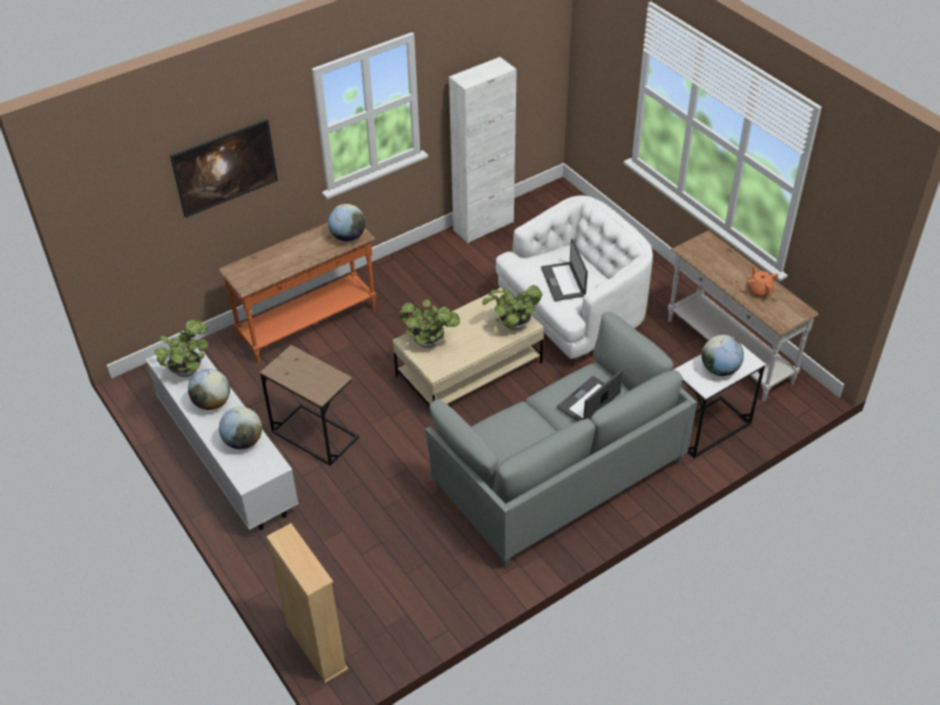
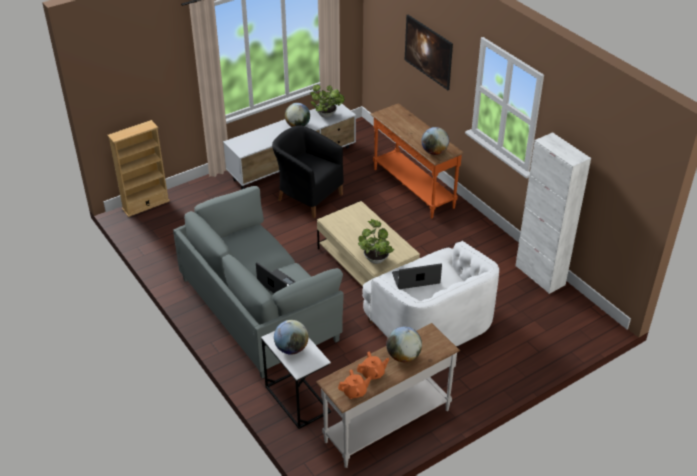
camera: 90 degrees right, 5 degrees down
(243, 441) = (264, 139): globe -> globe (403, 356)
(315, 434) = (307, 196): brown side table -> black armchair
(430, 342) = (357, 218): potted plant -> none
(789, 304) = (354, 392): none -> orange teapot

